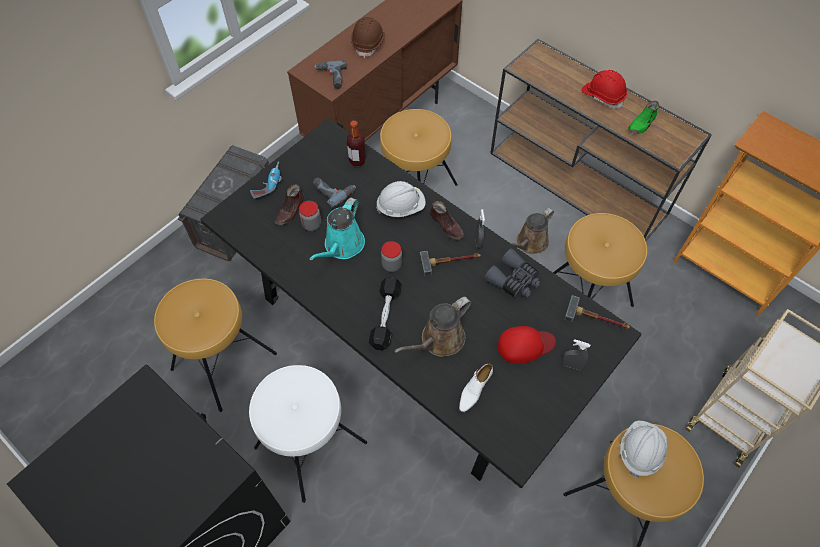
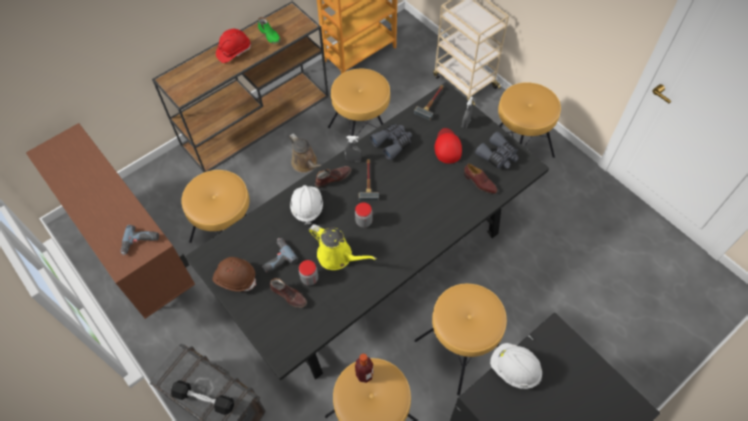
camera: 80 degrees left, 0 degrees up
(268, 184) = (253, 313): power drill -> none
(310, 444) = (459, 349): white stool -> brown stool
(342, 246) = (338, 256): turquoise watering can -> yellow watering can
(357, 161) = (246, 235): bottle -> bottle (364, 374)
(369, 43) = (106, 206): brown hard hat -> brown hard hat (235, 278)
(385, 317) = (412, 231): black dumbbell -> black dumbbell (204, 399)
(439, 340) = (437, 198): brown watering can -> none
(474, 390) = (479, 183): white shoe -> brown shoe
(525, 412) = (498, 156): none -> grey binoculars
(640, 451) = (519, 109): white hard hat -> white hard hat (514, 369)

